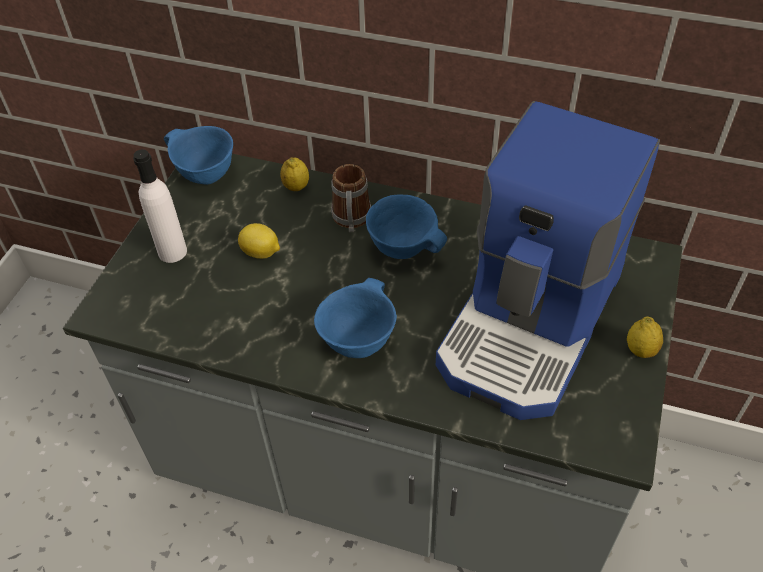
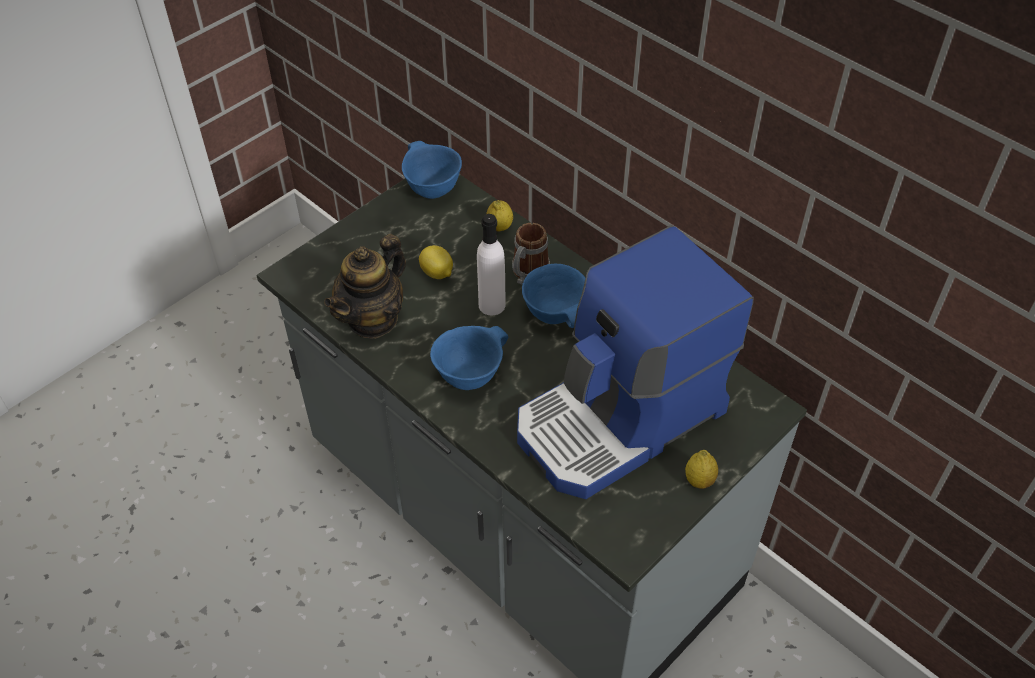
camera: 25 degrees right, 0 degrees up
(172, 251) = (369, 245): white bottle -> white bottle (492, 305)
(221, 324) = (373, 319): none -> teapot

